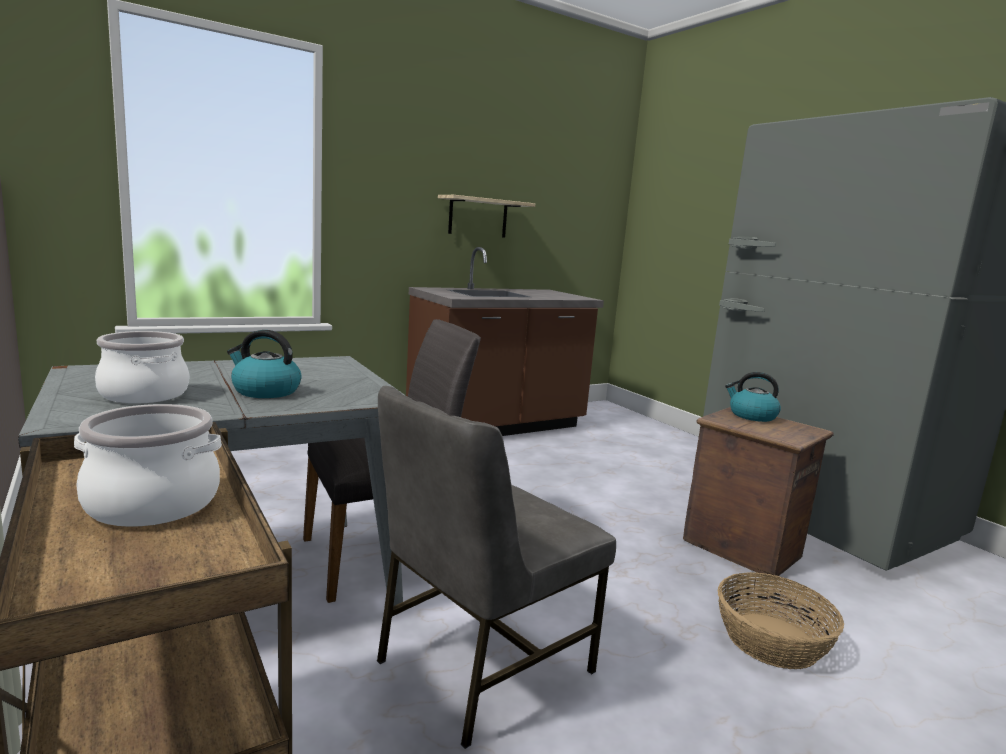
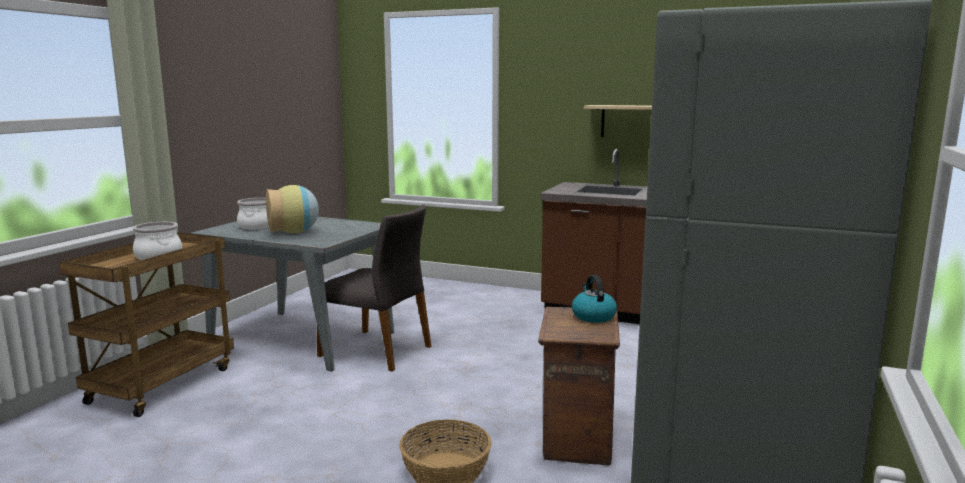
camera: 55 degrees right, 0 degrees up
(265, 391) = (294, 232): kettle -> vase
(480, 665) = (309, 400): grey chair -> none

